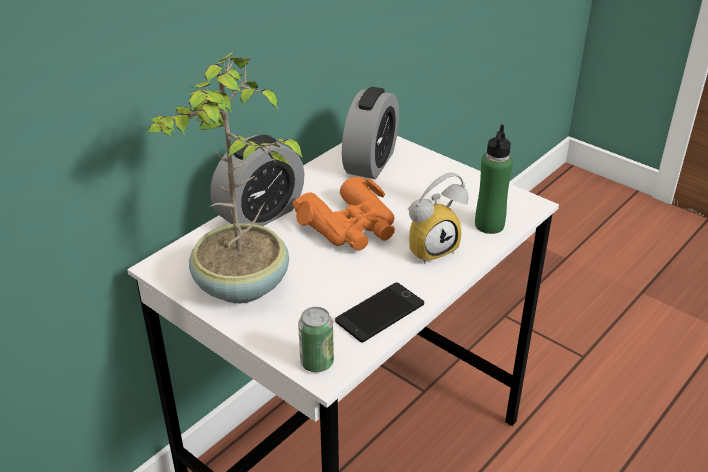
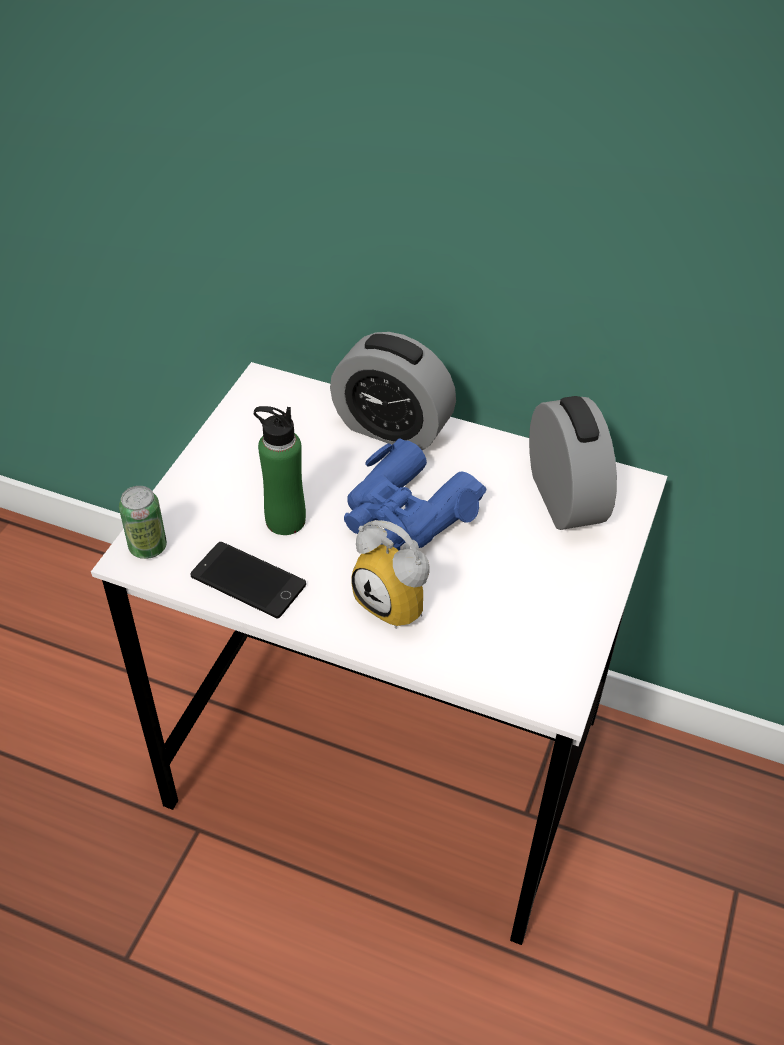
camera: 70 degrees right, 10 degrees up
(241, 287) = (252, 452): potted plant -> none
(350, 226) = (406, 513): orange binoculars -> blue binoculars
(370, 163) = (564, 498): alarm clock -> alarm clock turned 105 degrees counterclockwise
(489, 225) = (480, 657): green bottle -> green bottle (285, 520)

